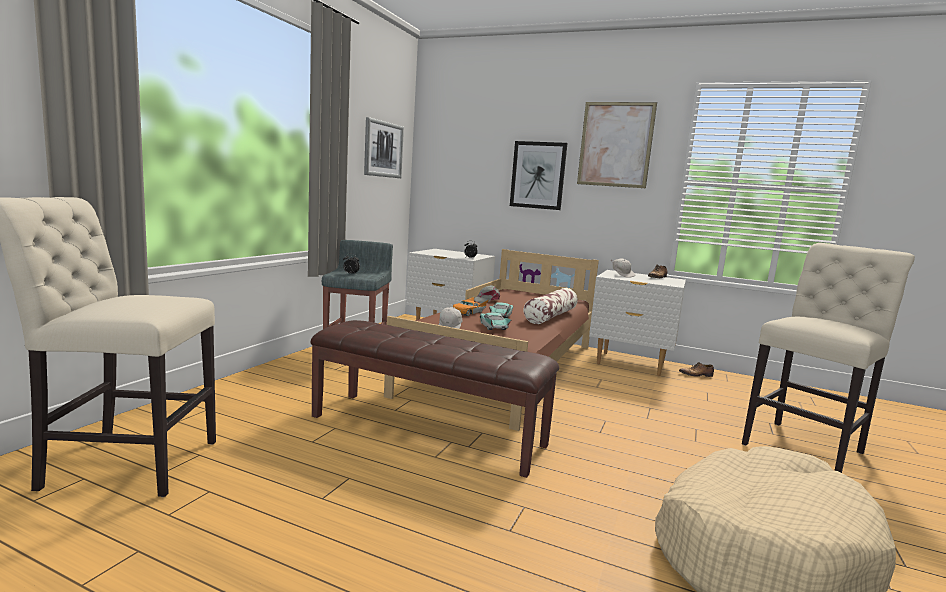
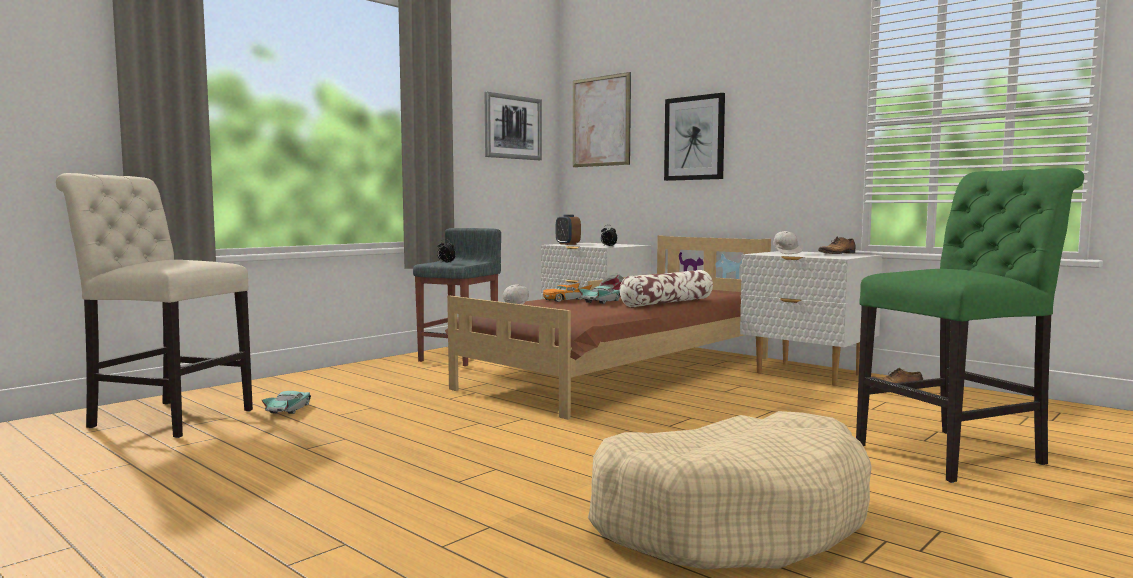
camera: 20 degrees right, 5 degrees down
(428, 252) = (567, 244): none -> alarm clock
(428, 430) = (465, 413): brown bench -> none
(493, 327) = (571, 309): turquoise toy car -> turquoise toy car (288, 410)
(615, 144) = (781, 86): picture -> picture (601, 121)
(806, 447) = (957, 454): beige stool -> green stool

